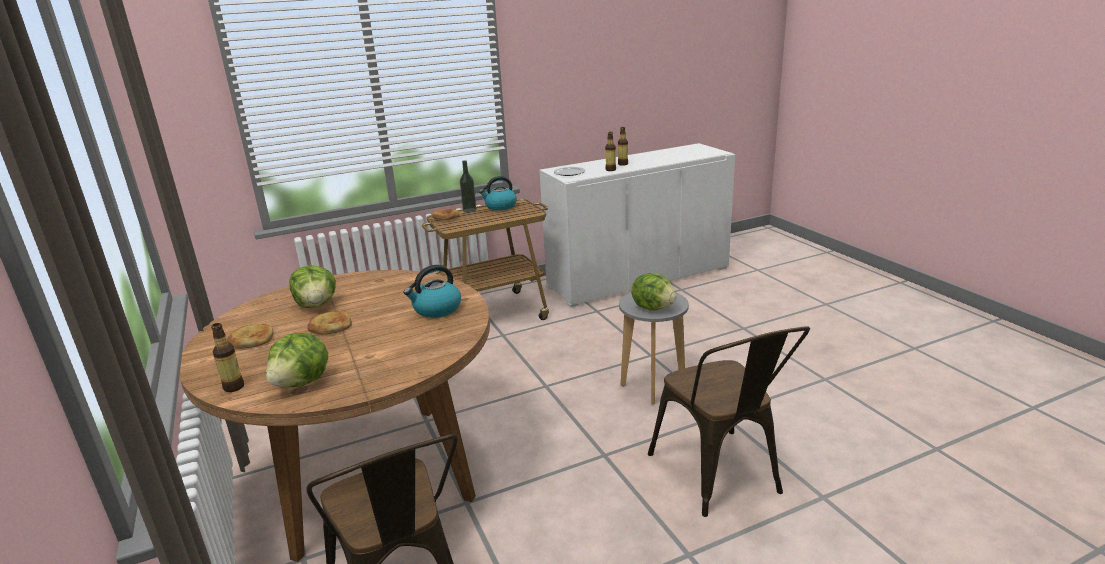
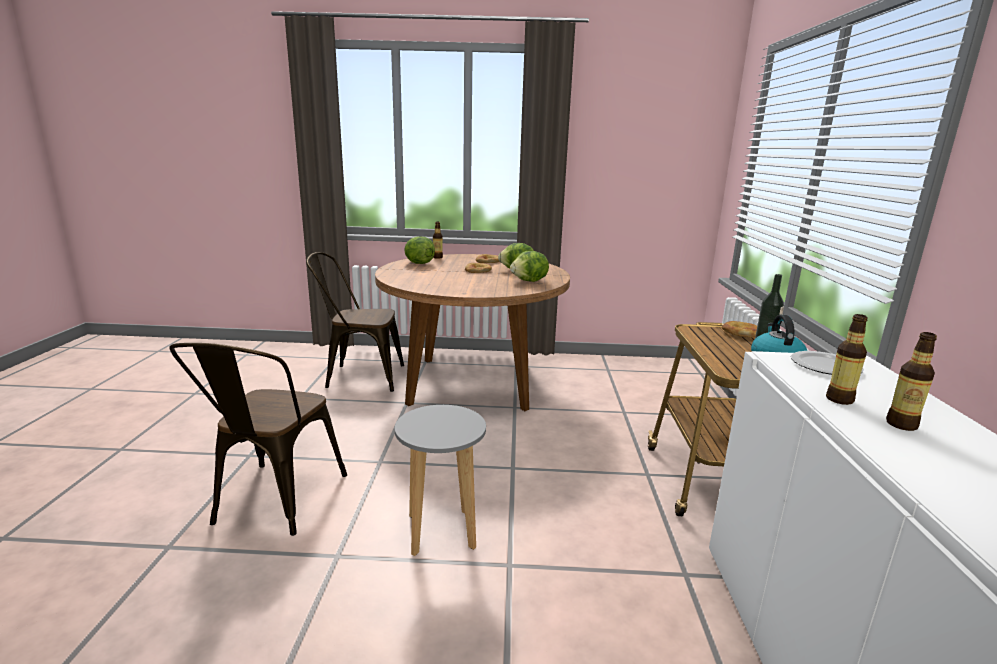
camera: 115 degrees right, 5 degrees down
(436, 309) = (459, 286): kettle -> none
(653, 307) = (429, 420): lettuce -> lettuce (530, 281)
(721, 478) = (274, 503): brown chair -> brown chair turned 90 degrees counterclockwise

